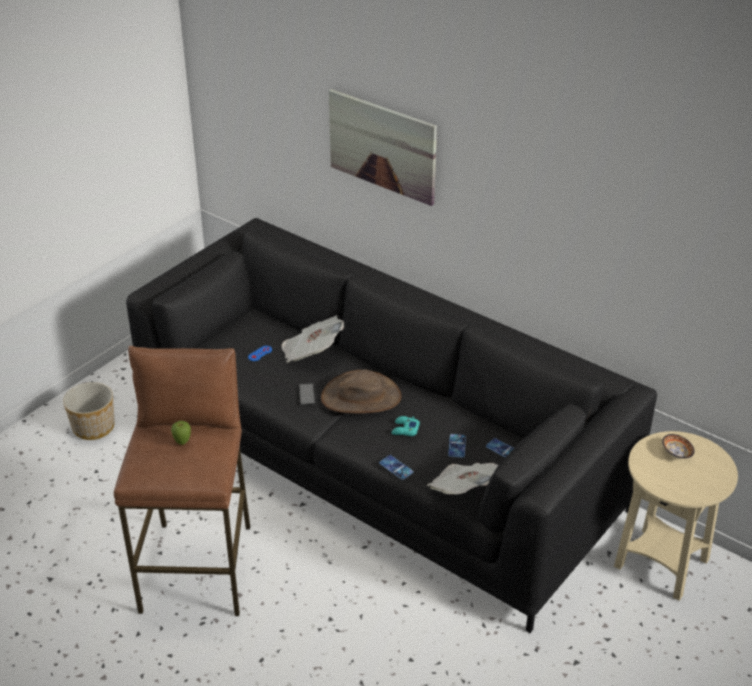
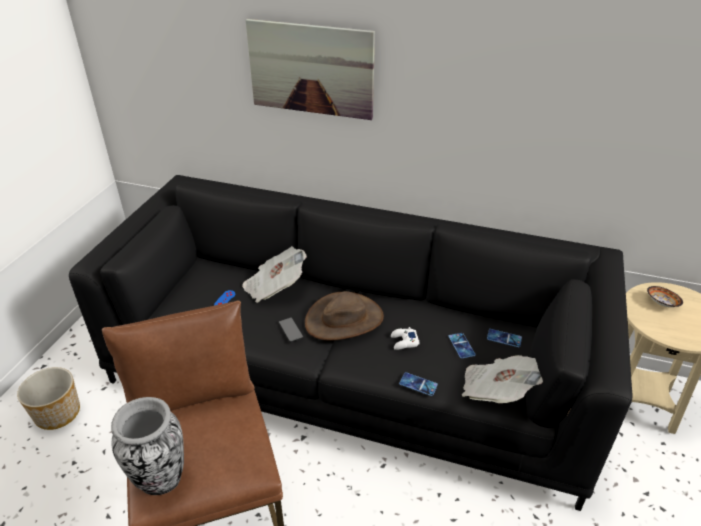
camera: 20 degrees left, 0 degrees up
(144, 468) = (161, 480): none -> vase
(182, 443) = (198, 429): apple -> none
(405, 429) = (404, 342): turquoise game controller -> white game controller

